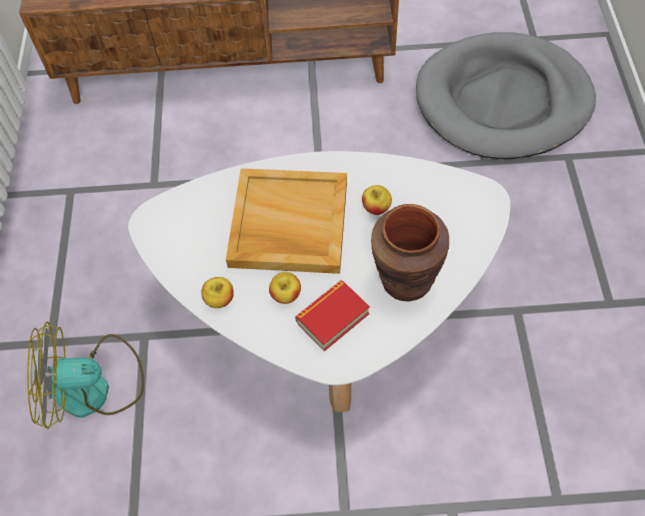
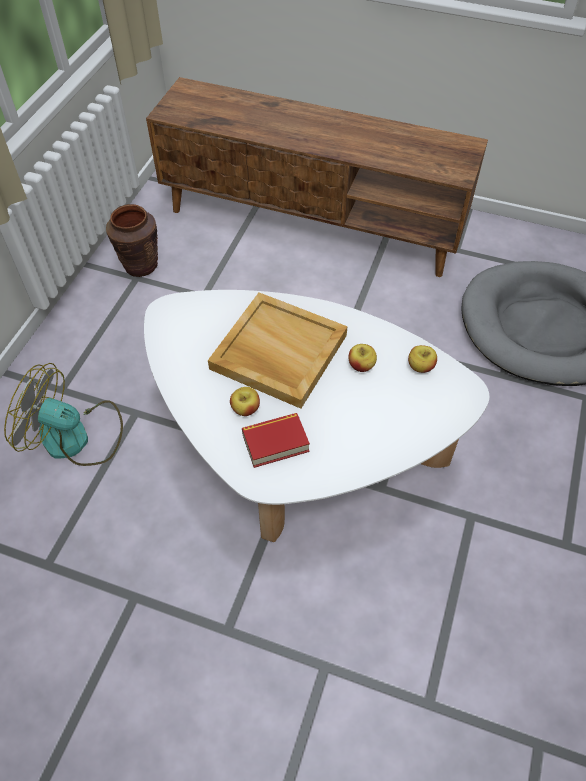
camera: 20 degrees right, 5 degrees down
(219, 299) = (188, 392): apple -> apple (420, 367)
(405, 280) = (356, 435): brown vase -> brown vase (140, 265)

